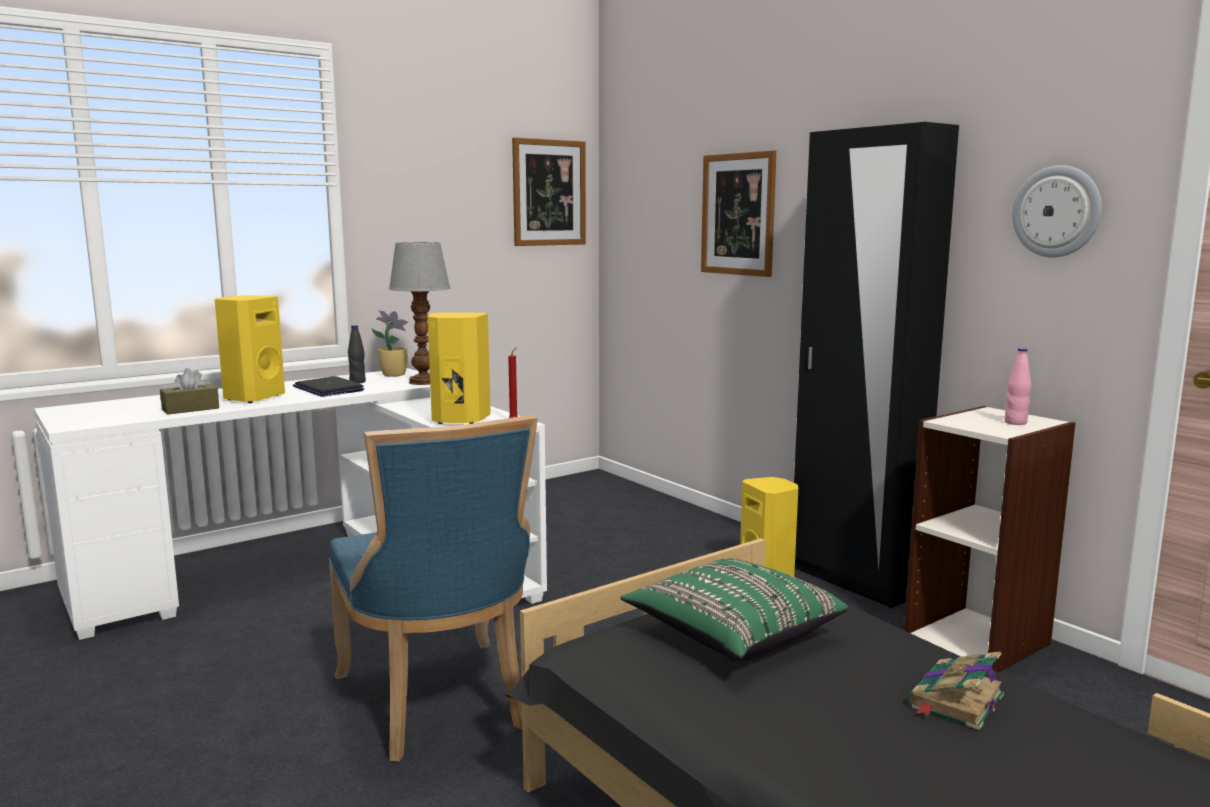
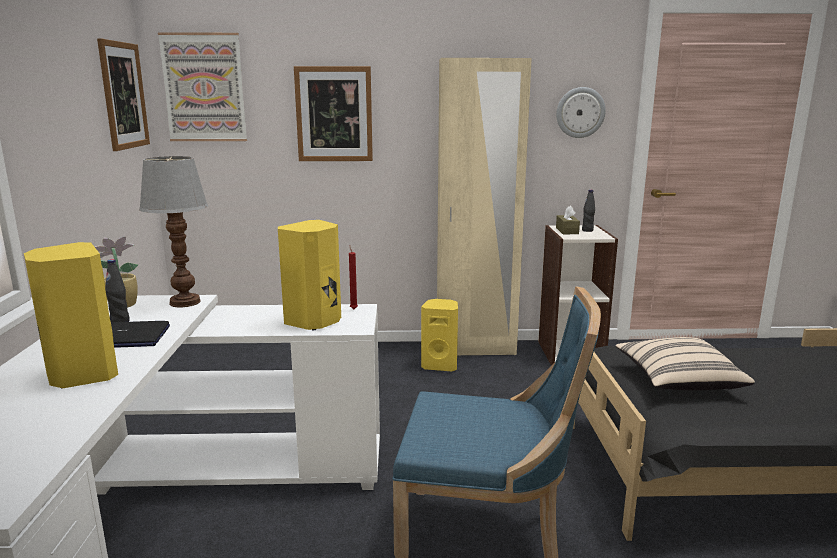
camera: 55 degrees left, 5 degrees up
(190, 409) = (66, 414): brown tissue box -> brown tissue box (567, 231)
(636, 184) = (204, 88): none -> picture
(732, 634) = (677, 381): green pillow -> beige pillow
(853, 581) = (475, 349): black wardrobe -> beige wardrobe
(955, 701) = (777, 364): book -> none
(1015, 423) = (587, 230): pink bottle -> black bottle

